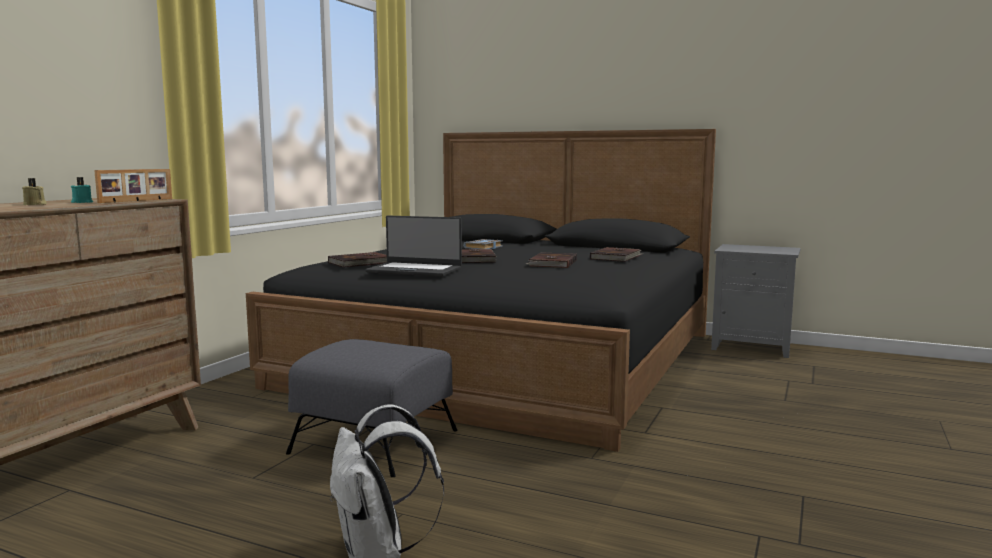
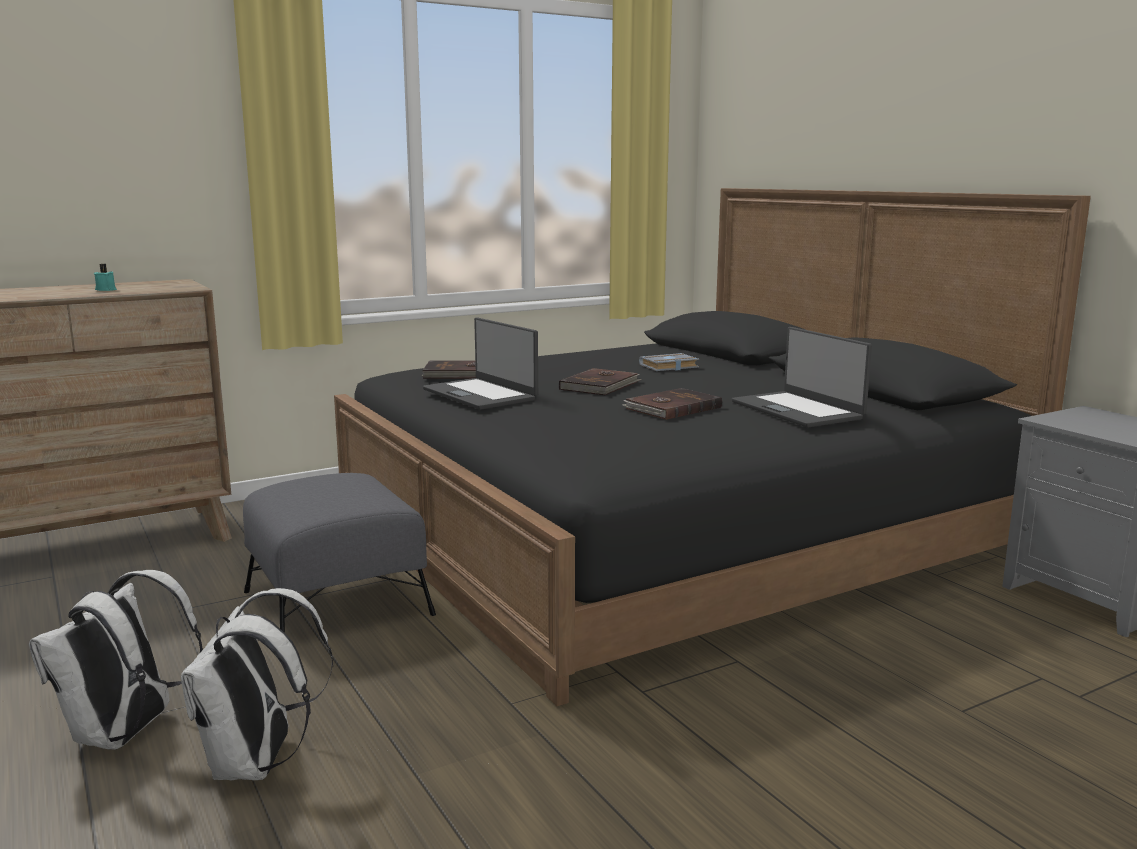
camera: 35 degrees right, 5 degrees up
(35, 204) = (60, 291): beige candle -> none
(137, 201) = (156, 290): picture frame -> none
(508, 534) = (257, 765): none -> white backpack
(616, 257) = (798, 410): brown book -> laptop

